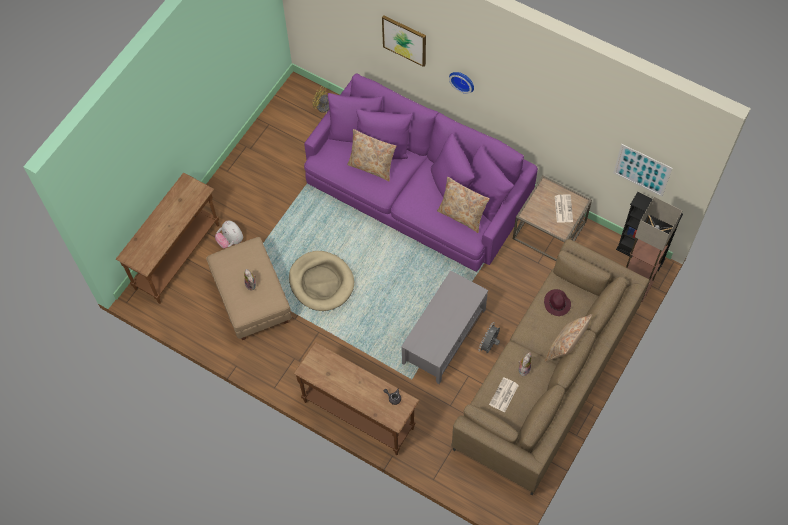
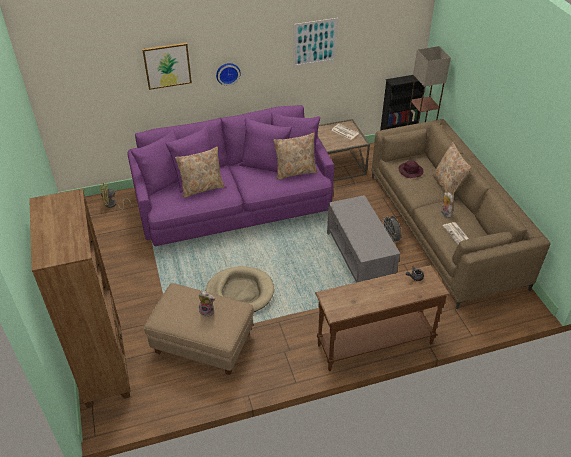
camera: 50 degrees left, 20 degrees down
(178, 257) = (105, 366): brown console table -> brown bookcase
(230, 240) = (137, 322): plush toy -> none
(642, 170) = (386, 52): picture -> picture (315, 42)

